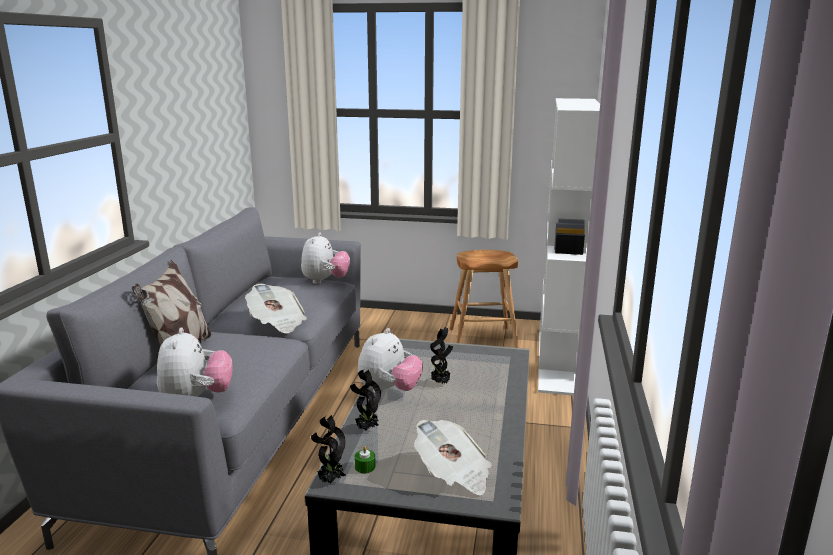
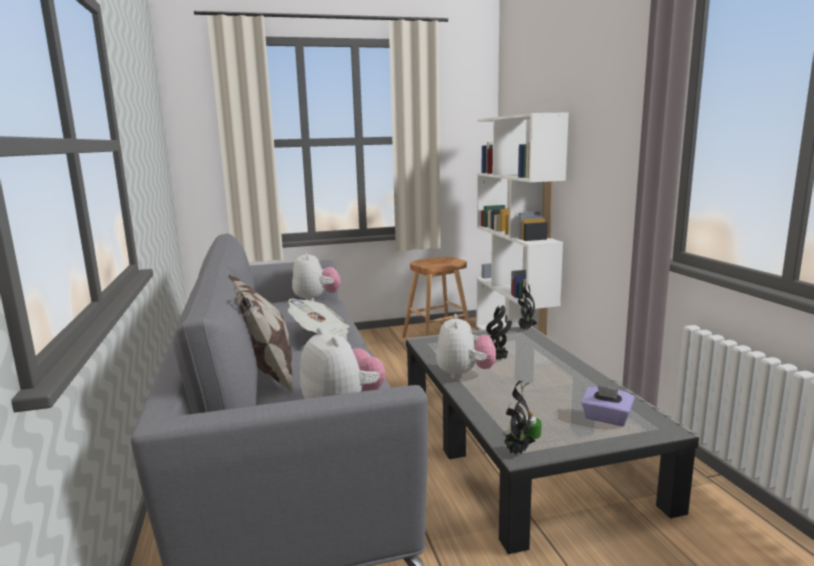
camera: 25 degrees left, 5 degrees down
(366, 428) = (487, 406): potted plant -> potted plant (525, 329)
(453, 474) = (606, 418): newspaper -> purple tissue box

